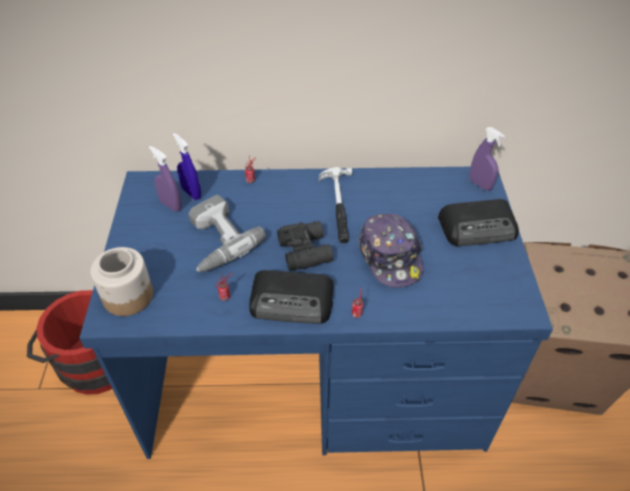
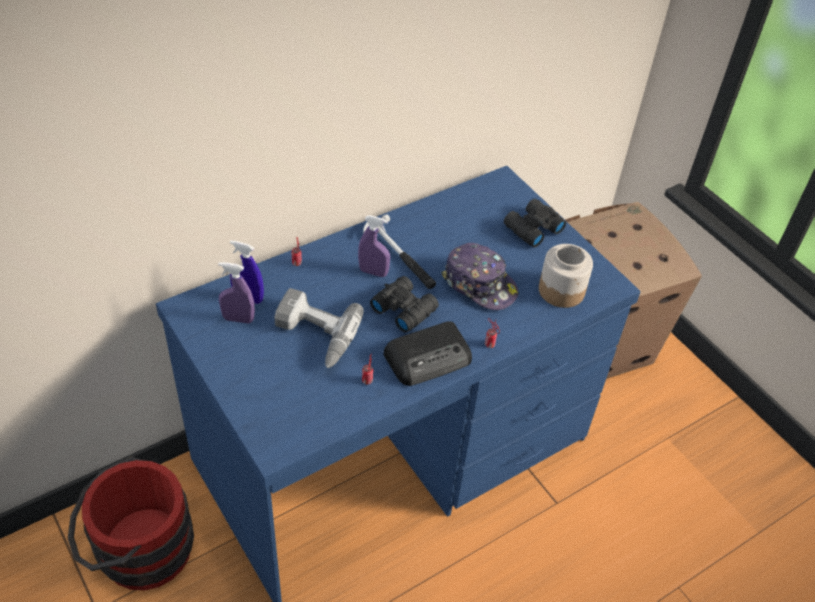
camera: 35 degrees left, 0 degrees up
(129, 296) = (277, 420): jar -> jar (561, 290)
(478, 227) = (531, 228): radio -> black binoculars
(480, 184) = (505, 188): purple spray bottle -> purple spray bottle (373, 272)

